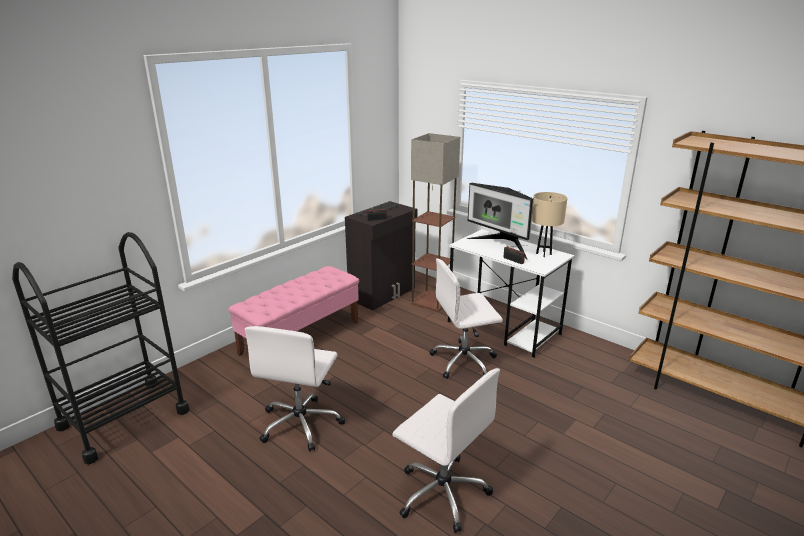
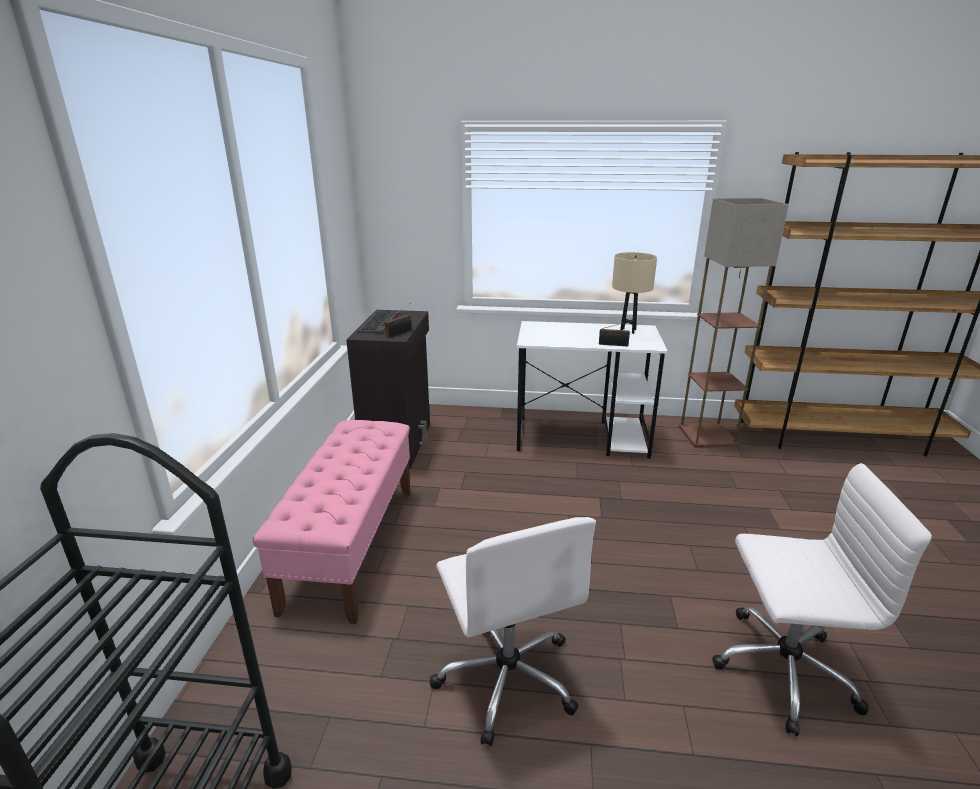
camera: 35 degrees left, 0 degrees up
(432, 301) = (470, 433): floor lamp -> floor lamp (708, 436)
(465, 361) = (594, 491): white office chair -> none
(502, 246) = (575, 333): monitor -> none

